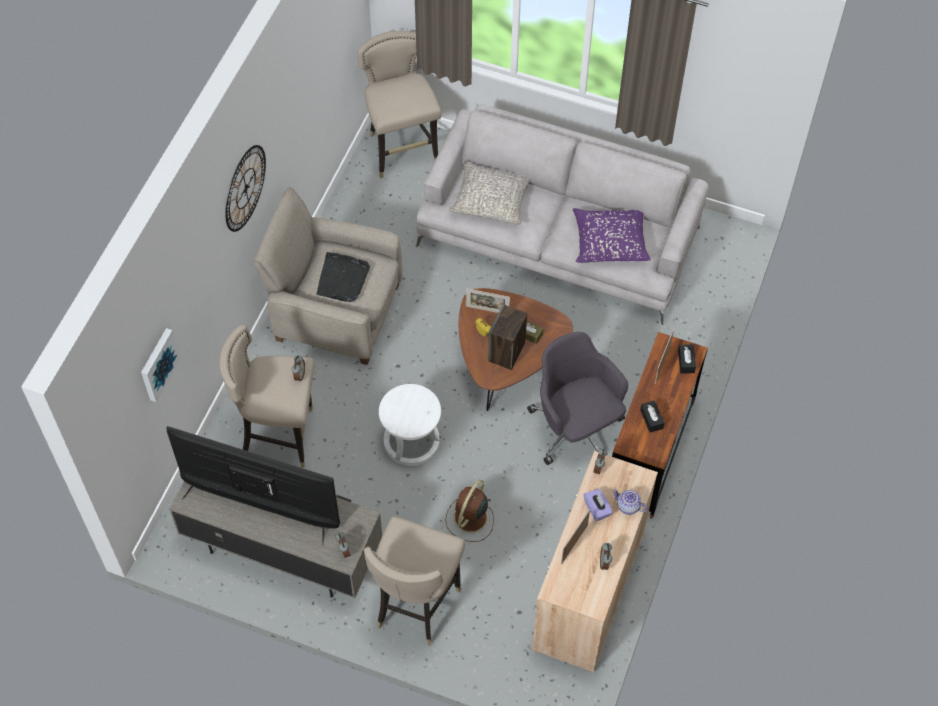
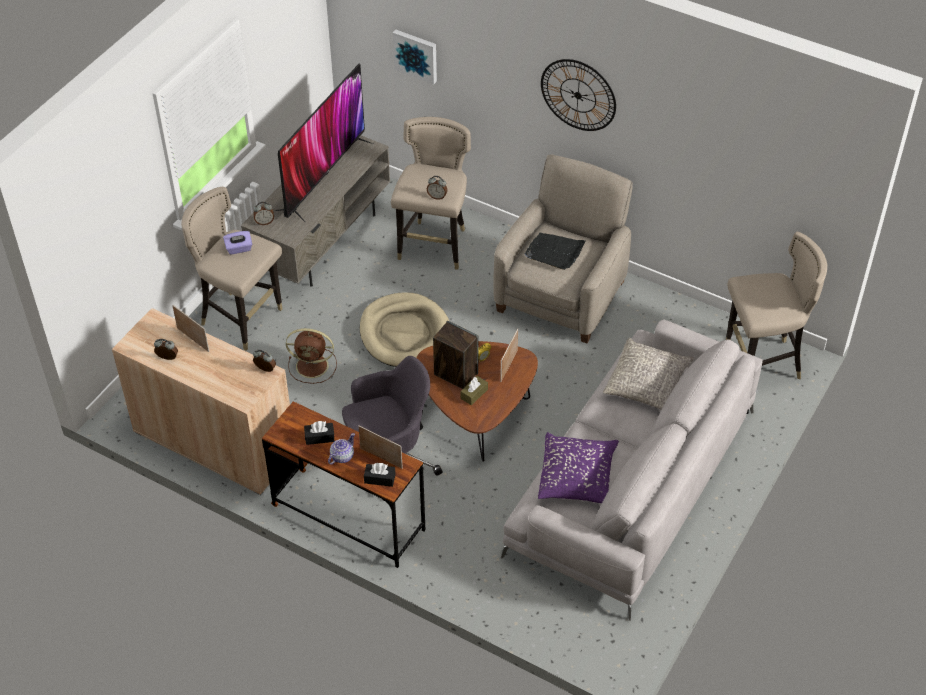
camera: 100 degrees right, 10 degrees down
(411, 442) = (405, 334): white stool -> beige dog bed
(470, 519) = (313, 366): brown fan -> brown fan turned 150 degrees clockwise
(597, 509) = (222, 361): purple tissue box -> purple tissue box (239, 249)
(628, 506) = (217, 385): teapot -> teapot (342, 456)

